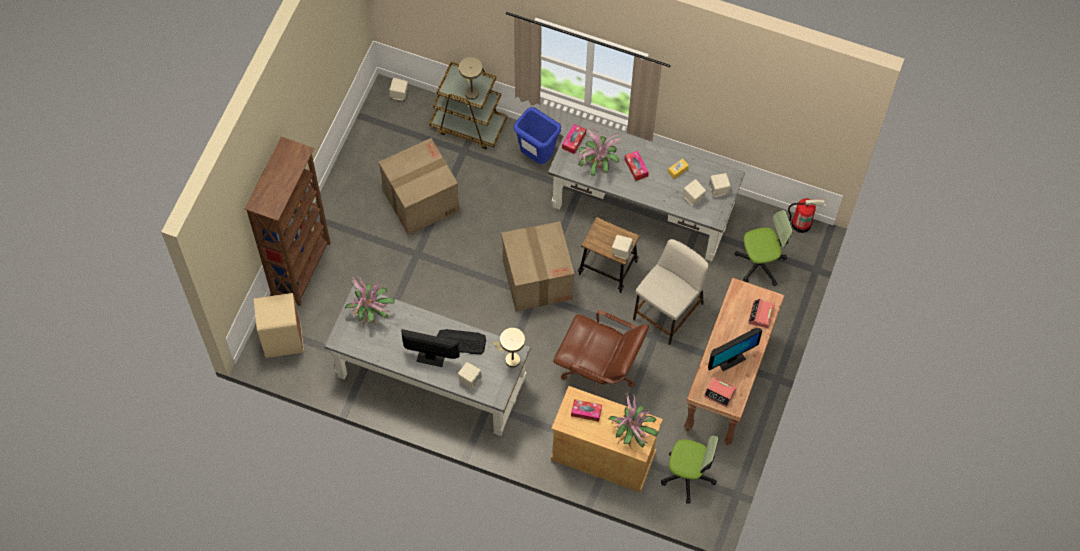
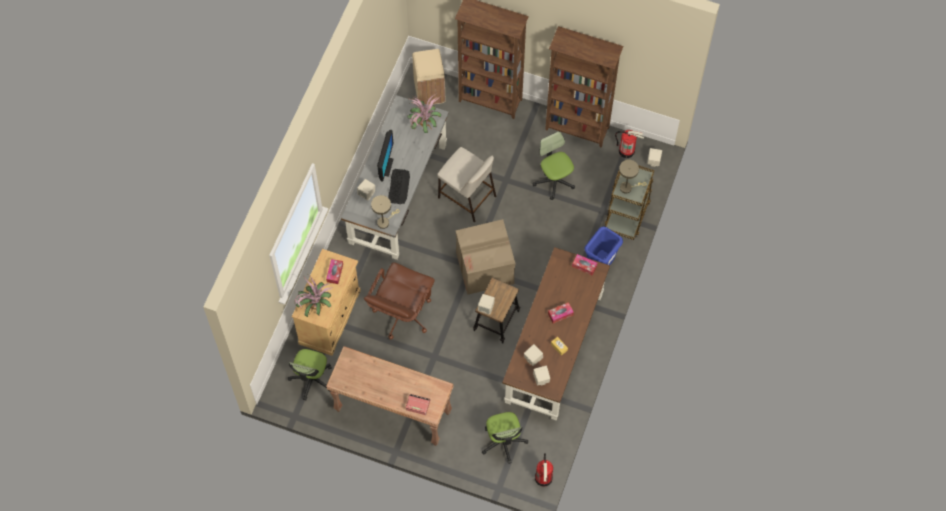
camera: 90 degrees right, 0 degrees up
(350, 173) = (577, 129): none -> brown bookcase
(383, 121) = (626, 150): none -> fire extinguisher
(420, 200) = (554, 180): cardboard box -> office chair
(596, 165) = (561, 284): potted plant -> none
(643, 208) = (554, 348): grey desk -> brown desk
(668, 312) = (456, 367): beige stool -> beige stool (466, 196)
(719, 393) = (347, 370): alarm clock -> none
(730, 359) = (377, 379): monitor -> none

